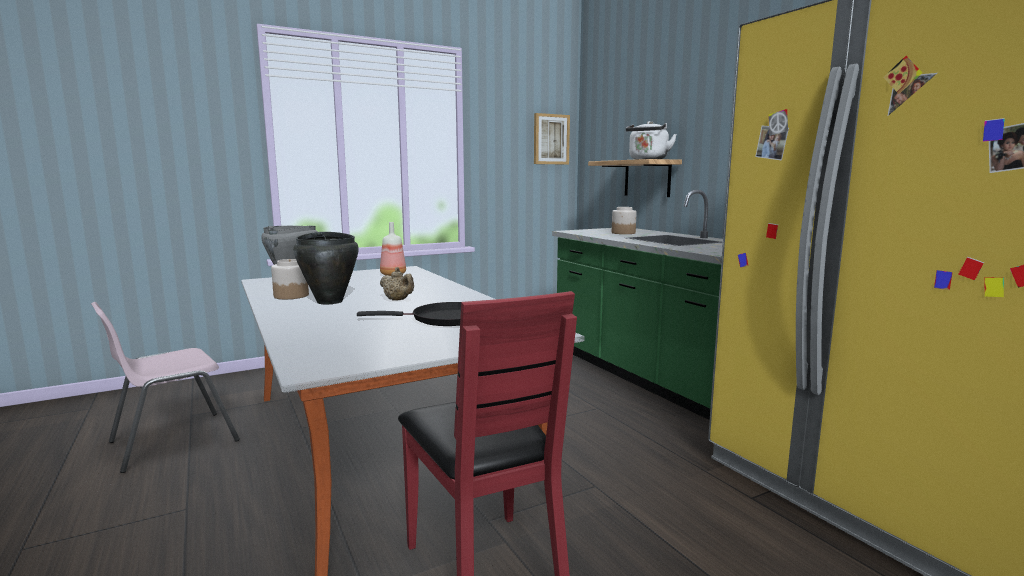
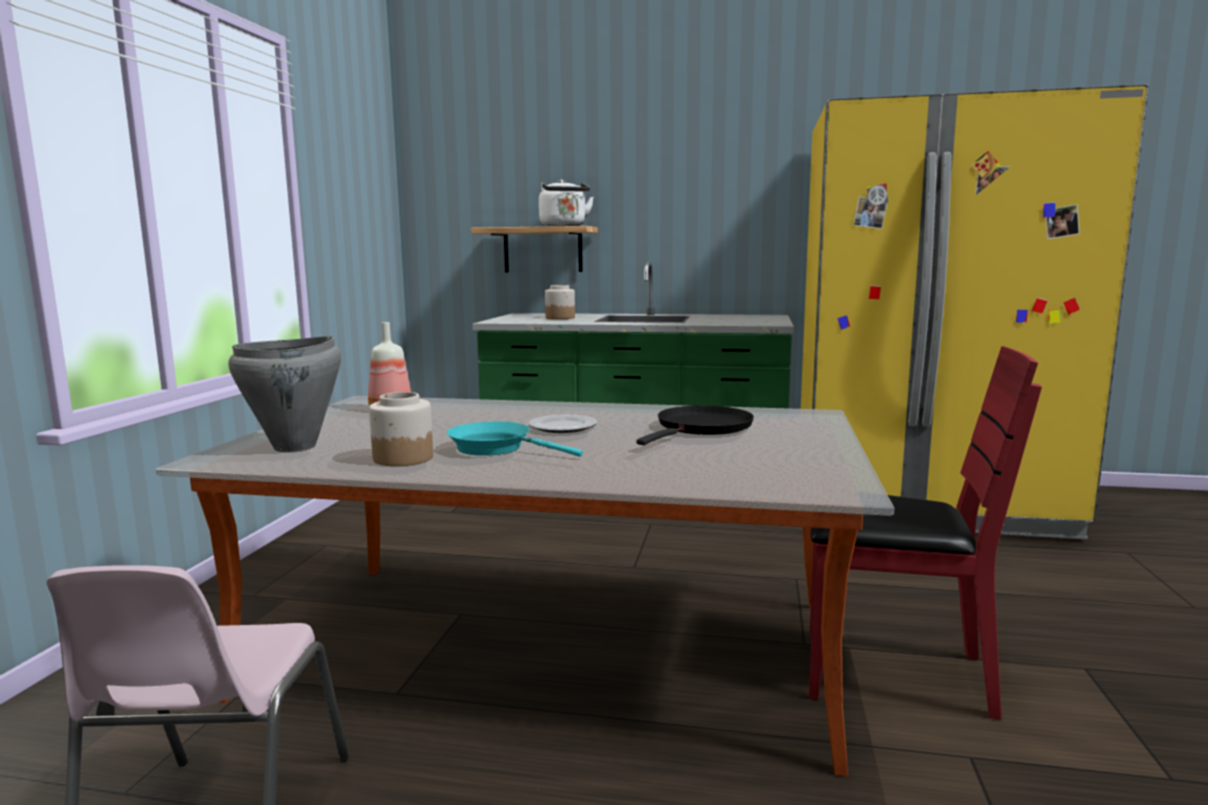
camera: 50 degrees left, 0 degrees up
(330, 301) = (496, 448): black cooking pot -> turquoise frying pan
(398, 300) = (563, 427): beige teapot -> plate
(551, 139) = (378, 194): picture -> none

